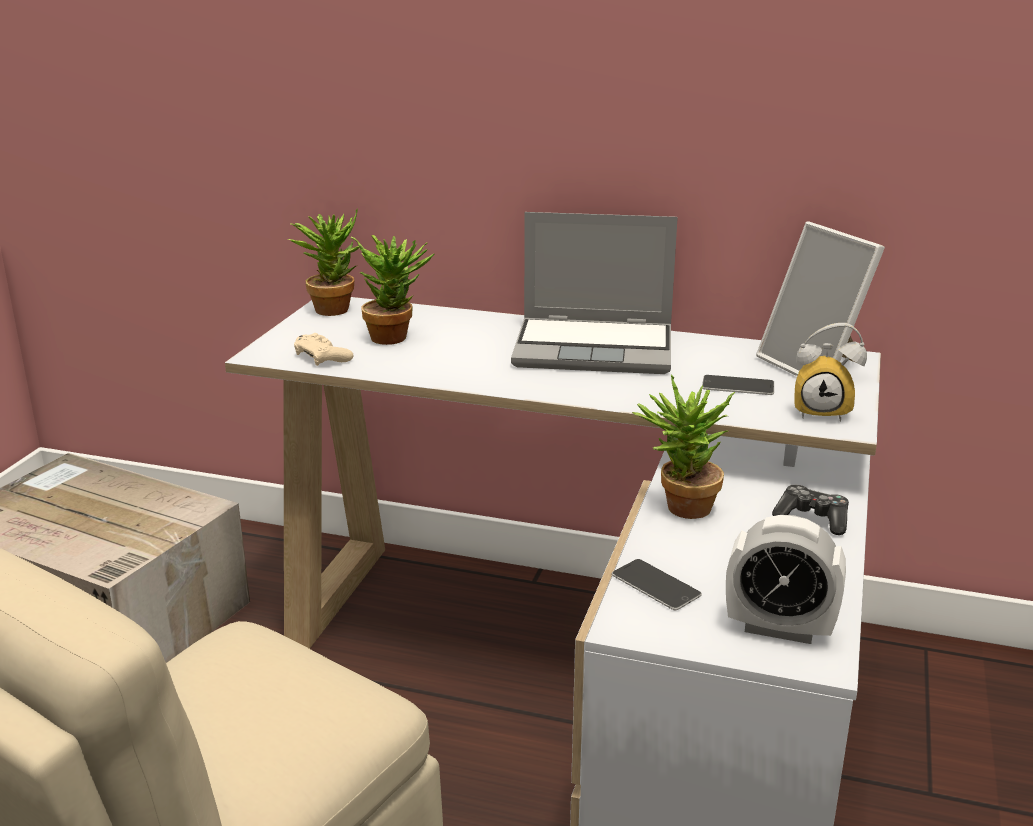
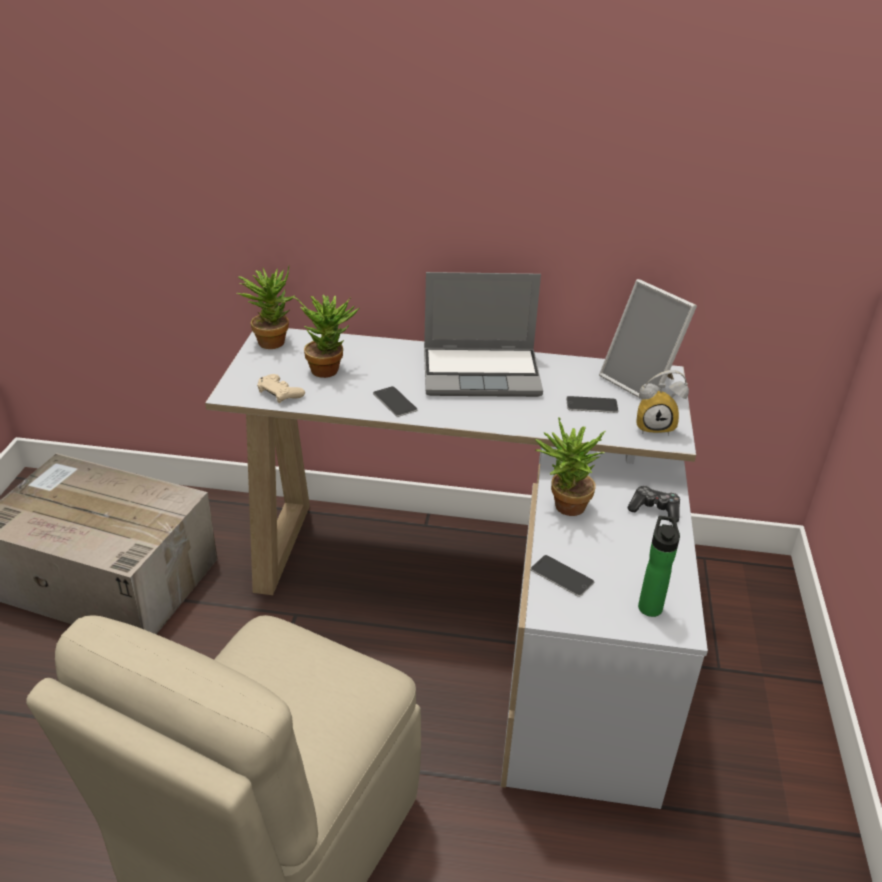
camera: 10 degrees left, 10 degrees up
(468, 371) = (395, 401): none -> phone
(779, 628) = (650, 605): alarm clock -> bottle

